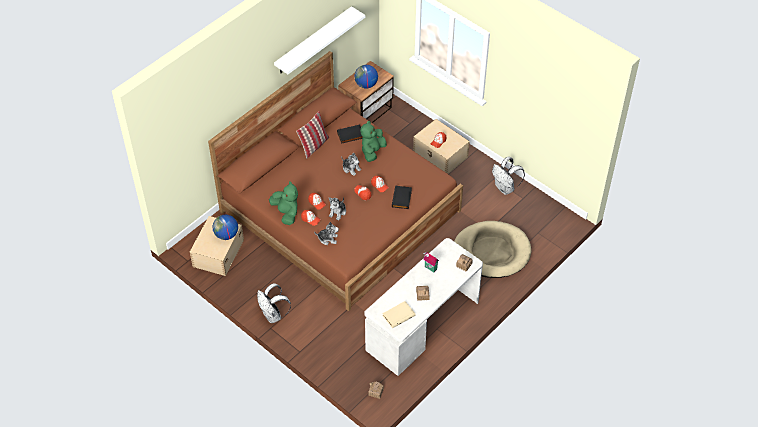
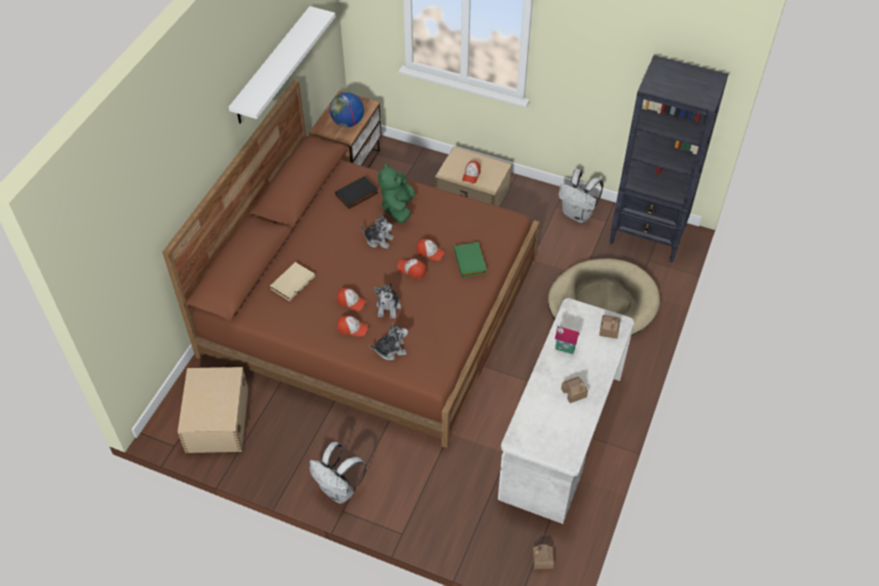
camera: 20 degrees left, 0 degrees up
(226, 235) = (225, 389): globe -> none
(286, 213) = (312, 330): green plush toy -> none
(314, 146) = (311, 222): pillow -> none
(398, 315) = (554, 434): beige book -> beige book (292, 282)
(402, 198) = (471, 261): black book -> green book
(546, 216) = (648, 236): none -> black bookcase

